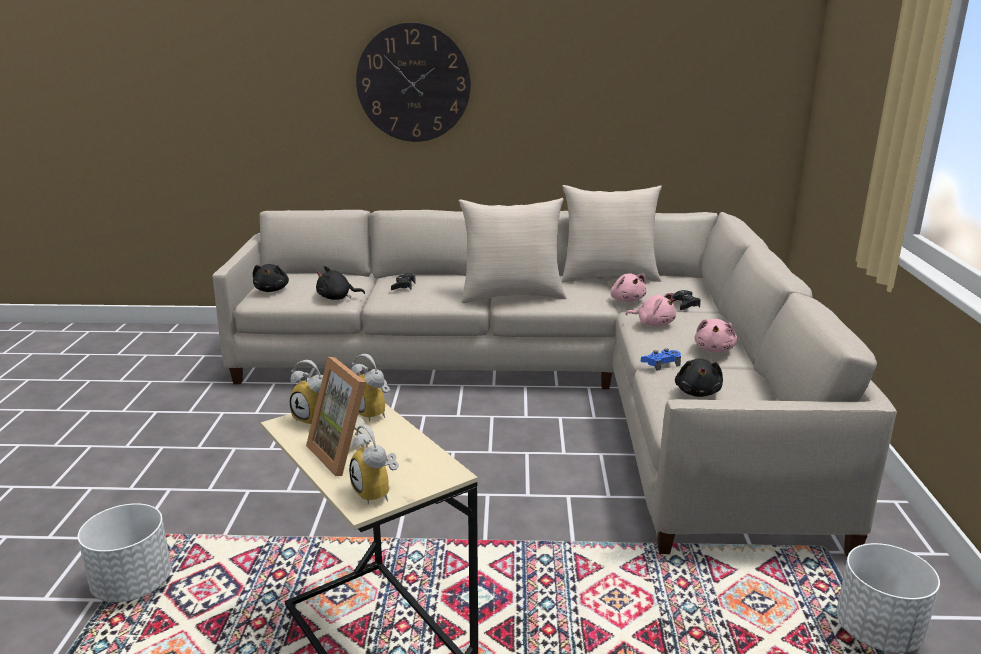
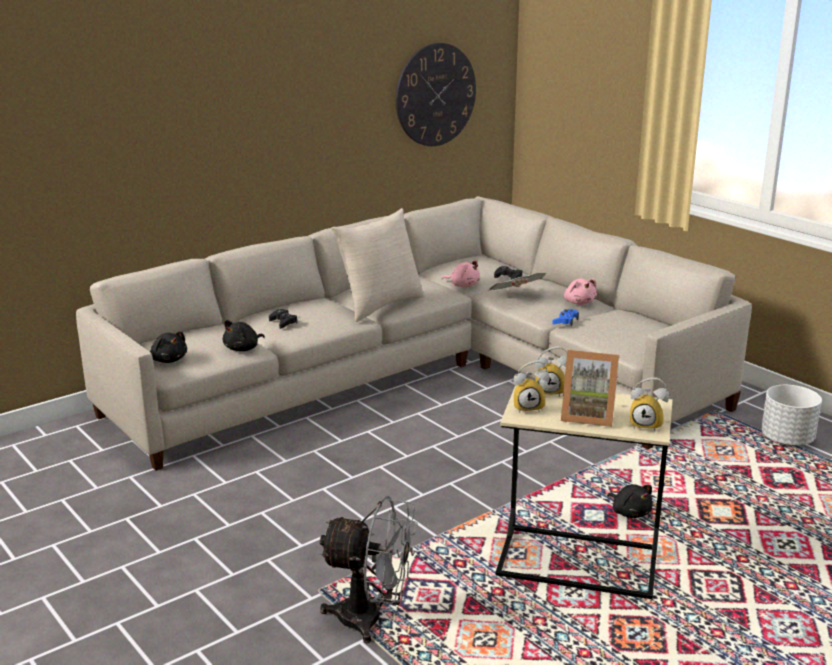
camera: 40 degrees left, 0 degrees up
(133, 585) = (371, 619): white planter -> grey fan
(413, 83) = (221, 121): wall clock -> wall clock (435, 95)
(609, 277) = (422, 271): beige pillow -> none
(653, 323) = (515, 297): pink plush toy -> newspaper
(697, 392) = (617, 331): black plush toy -> black plush toy (630, 512)

